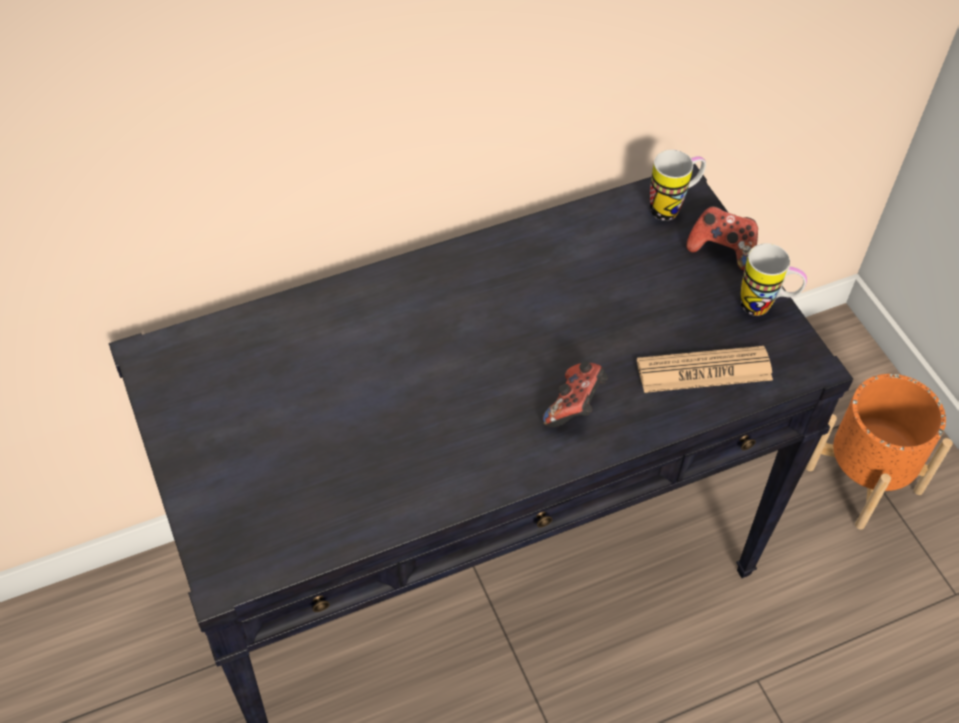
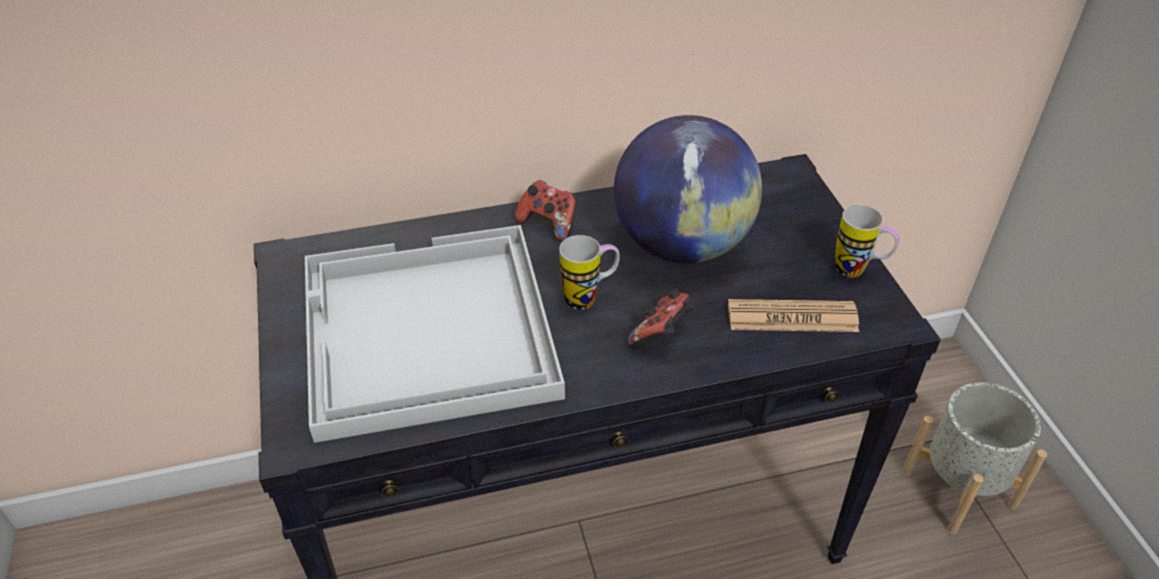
camera: 10 degrees right, 10 degrees down
(329, 434) = (426, 333): none -> white tray
(578, 294) = (682, 245): none -> globe
(672, 207) = (781, 186): mug -> mug (589, 298)
(721, 250) = (822, 222): game controller -> game controller (548, 224)
(864, 479) = (959, 488): orange planter -> grey planter

